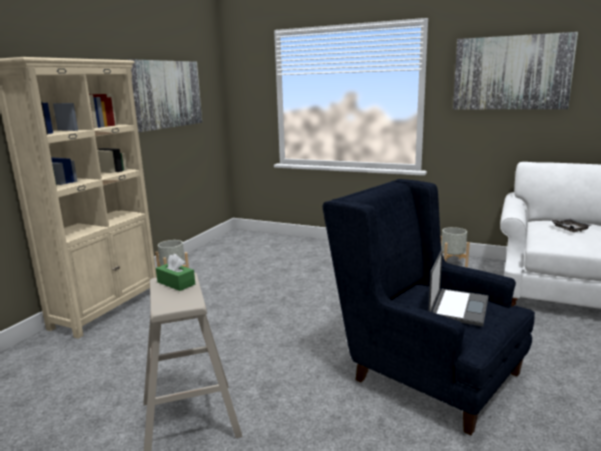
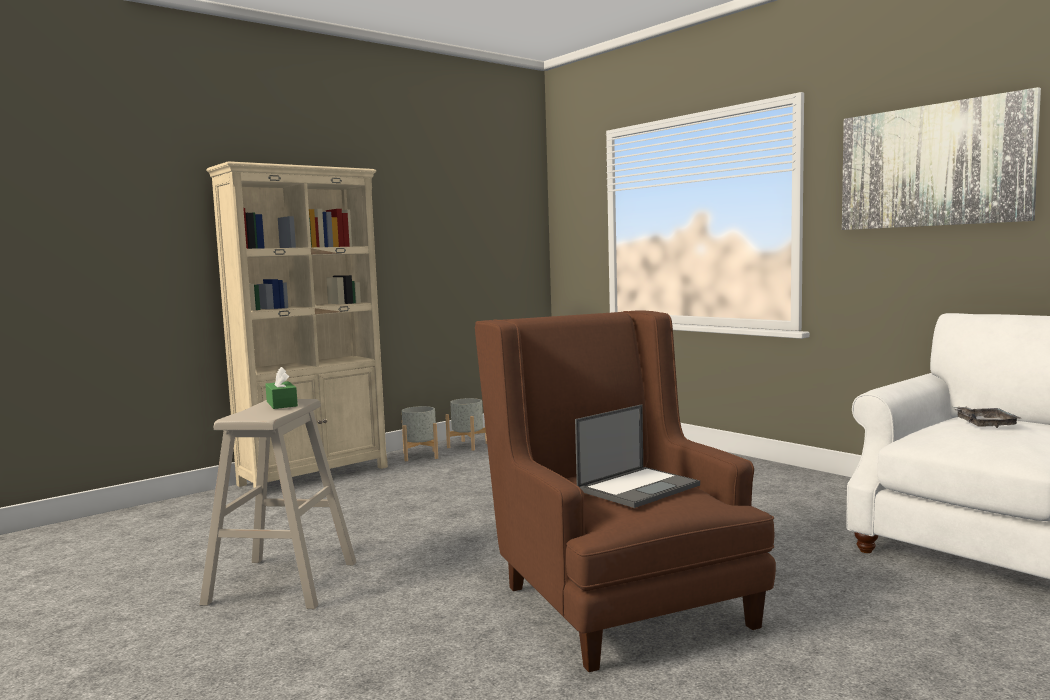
camera: 25 degrees right, 10 degrees down
(167, 94) = (448, 217): picture -> none
(424, 371) = (615, 597): blue armchair -> brown armchair
(452, 263) = (837, 488): grey planter -> grey planter (467, 445)

